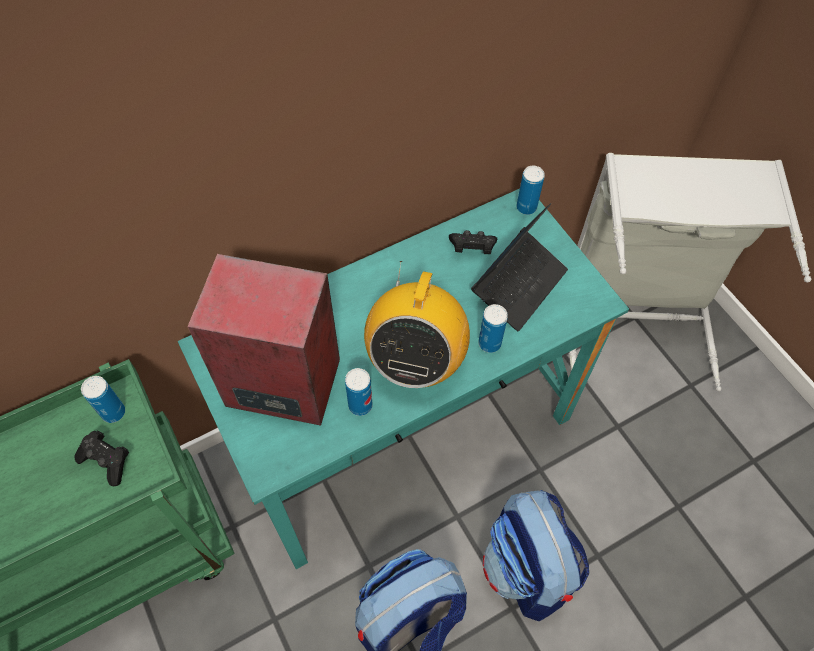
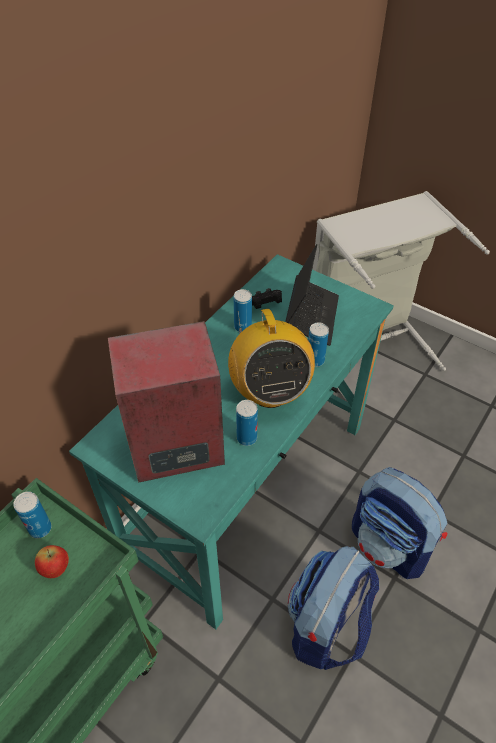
camera: 25 degrees left, 10 degrees down
(107, 461) = (56, 569): black game controller -> apple
(526, 207) = (285, 267): can -> can (243, 327)

